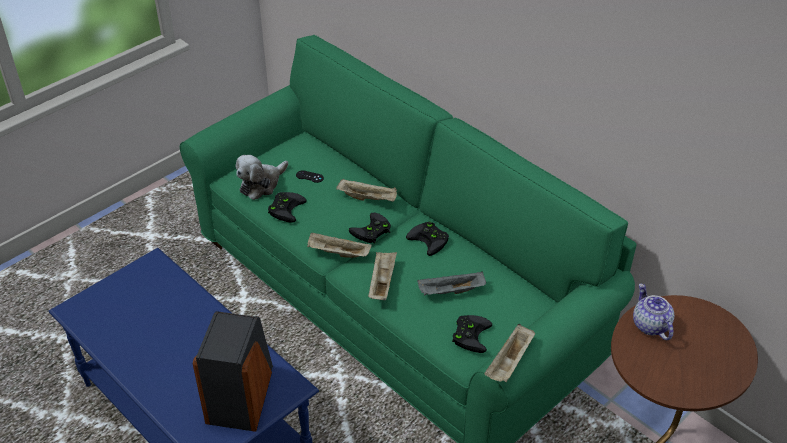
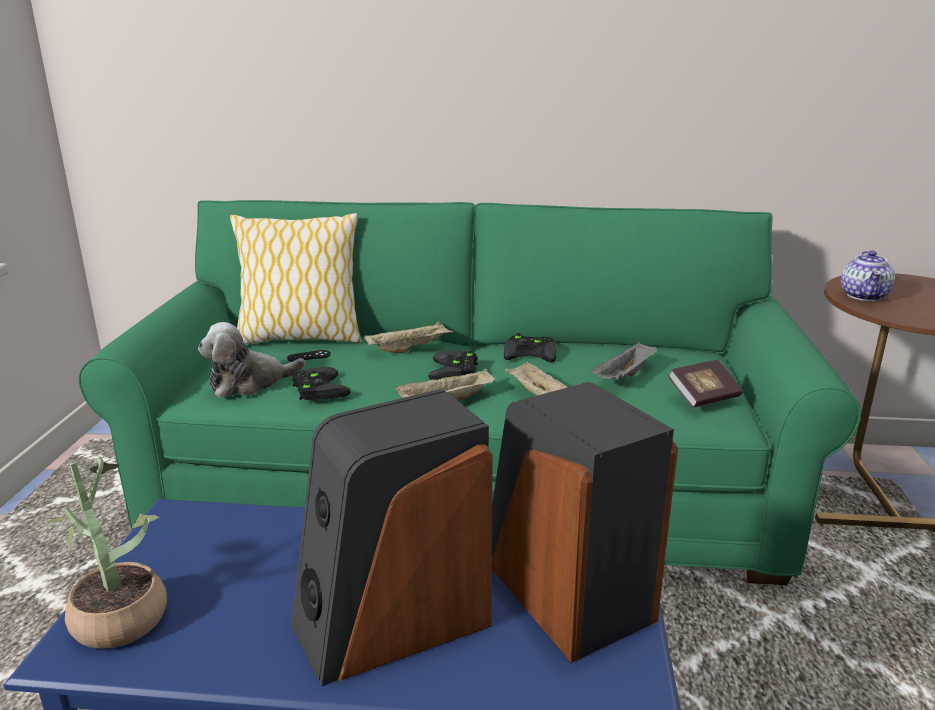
camera: 40 degrees left, 20 degrees down
(96, 302) = (117, 613): none -> potted plant
(171, 366) = (392, 622): none -> speaker
(261, 184) = (249, 383): plush toy -> plush toy turned 60 degrees clockwise
(324, 155) = (300, 337): none -> pillow
(470, 334) = (703, 397): black game controller -> book
(509, 363) = (823, 369): beige tray -> none
(650, 325) = (864, 296): teapot -> teapot turned 105 degrees counterclockwise

